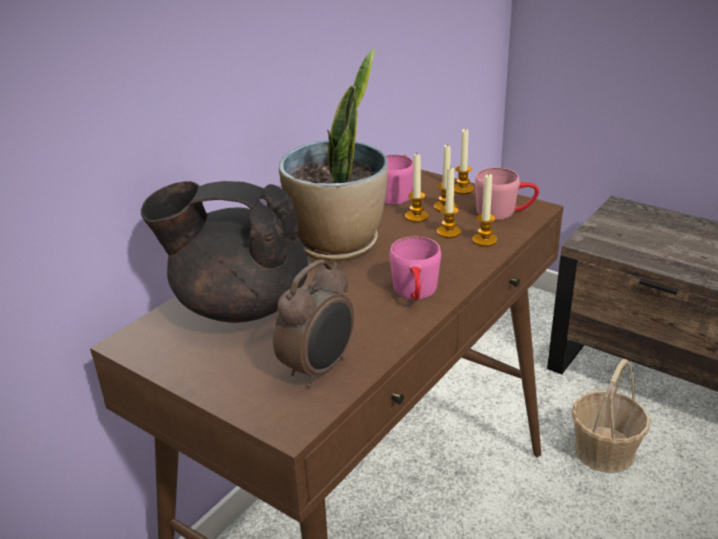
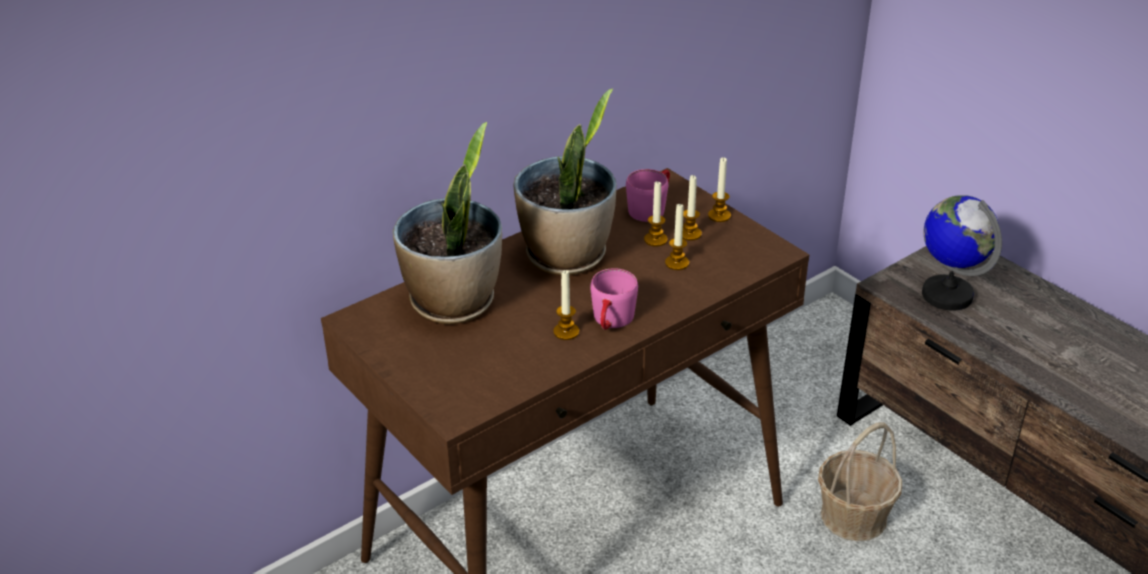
camera: 15 degrees right, 5 degrees up
(240, 305) = (454, 303): black teapot -> potted plant
(320, 369) = (496, 375): alarm clock -> none
(484, 240) = (706, 279): candle -> candle (566, 332)
(505, 212) = (745, 250): pink mug -> none
(638, 241) = (947, 295): none -> globe

